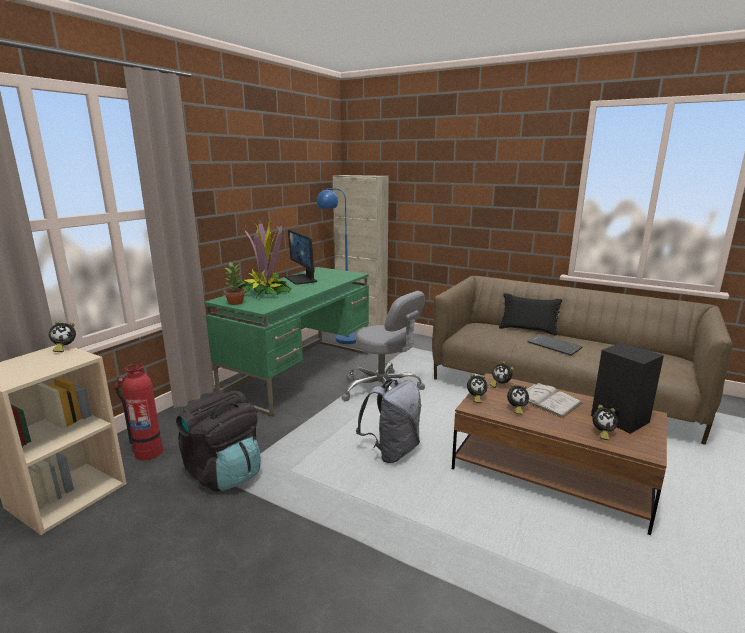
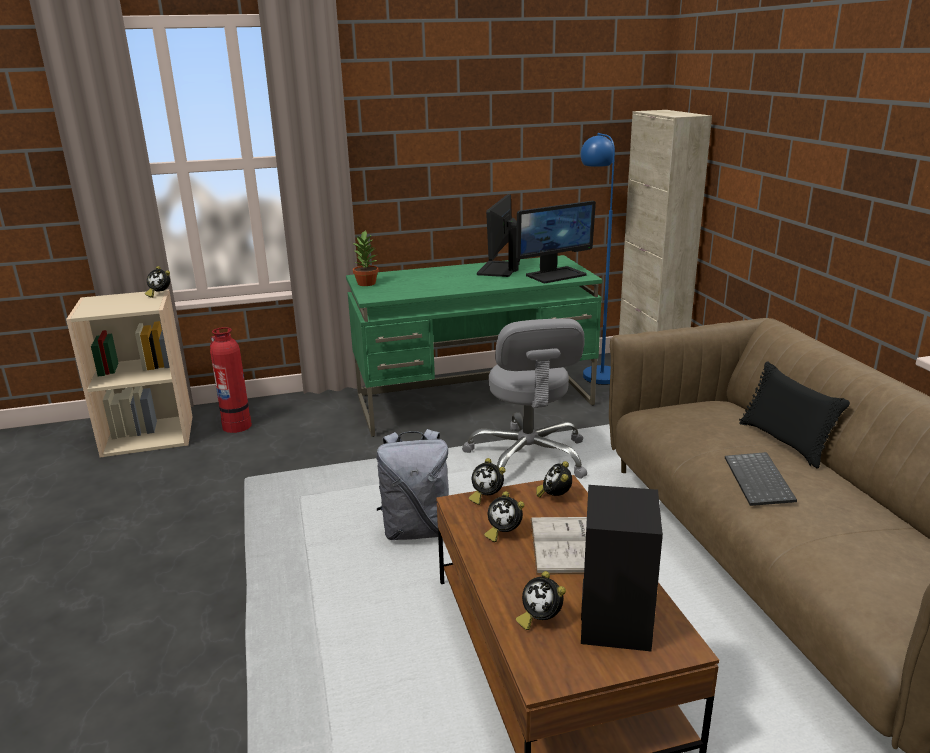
camera: 45 degrees right, 5 degrees up
(224, 473) = (255, 471): black backpack -> none
(265, 292) = (422, 278): potted plant -> none
(340, 276) = (555, 275): none -> monitor

